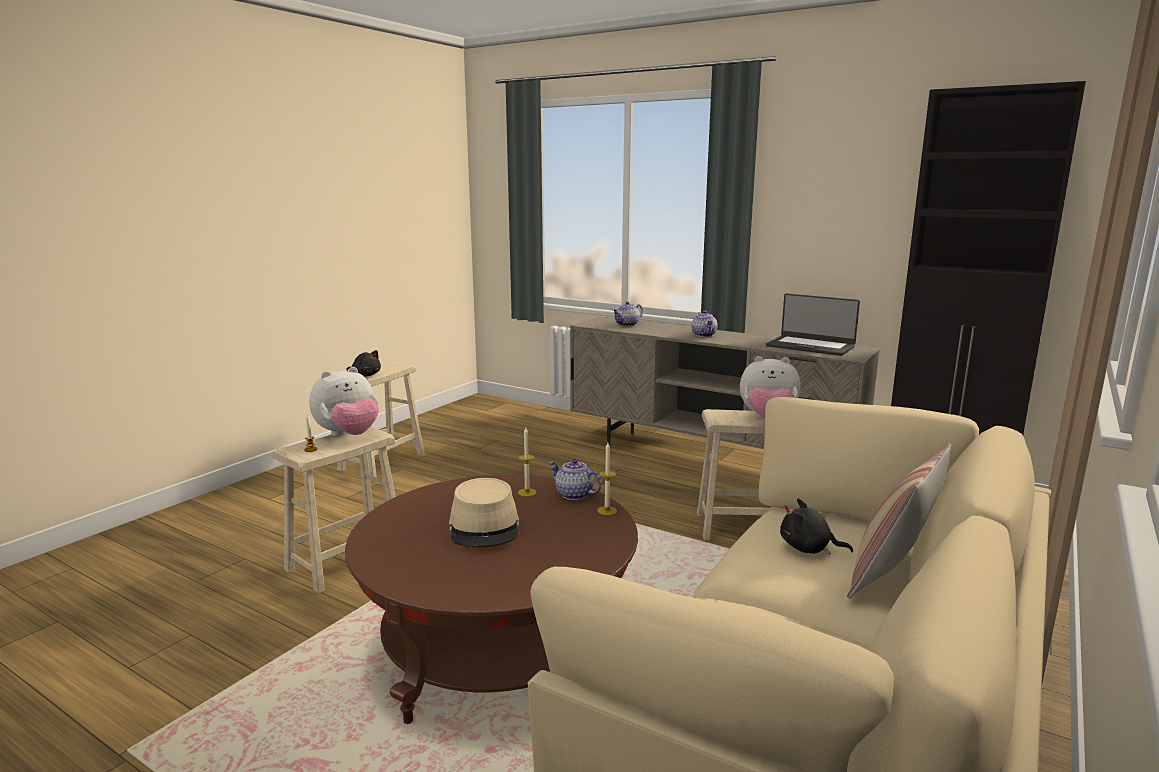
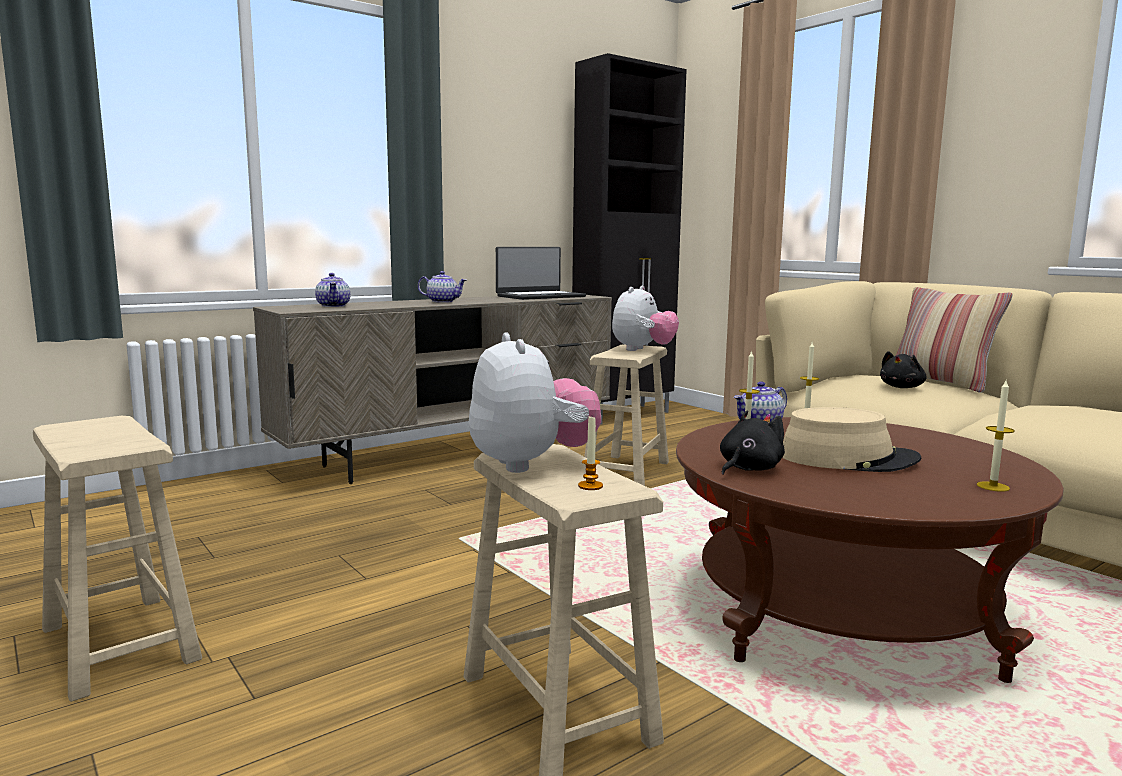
camera: 70 degrees left, 5 degrees down
(365, 375) = (119, 442): black plush toy -> black plush toy (748, 468)
(429, 578) = (993, 486): none -> candle

